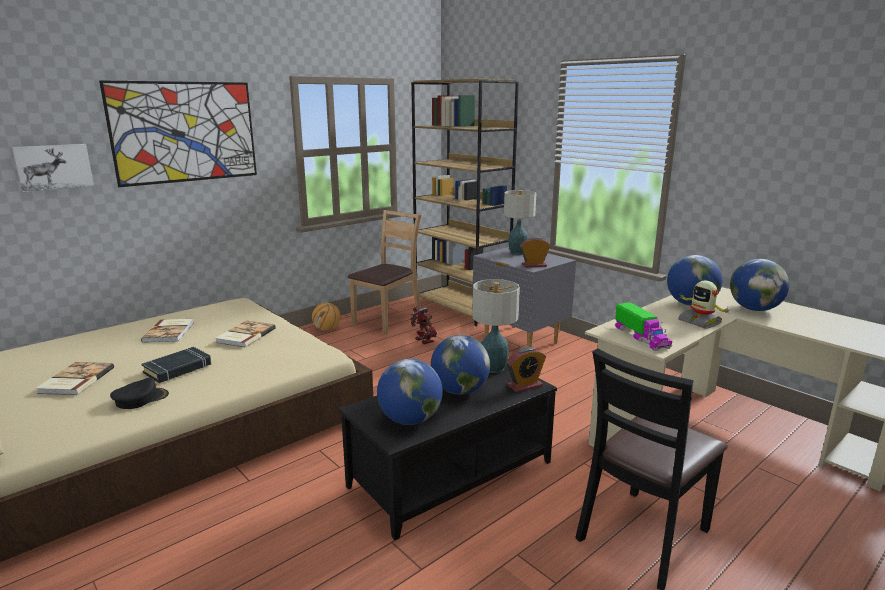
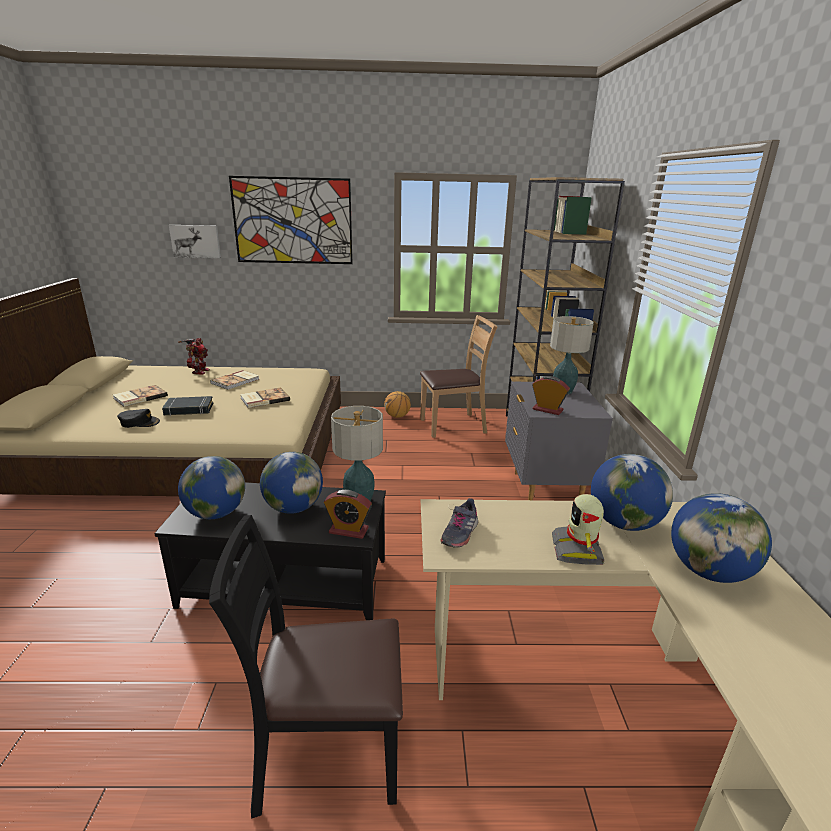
camera: 40 degrees right, 5 degrees up
(423, 340) = (454, 454): toy robot -> toy robot (199, 371)
(641, 337) = (459, 533): toy truck -> grey shoe

